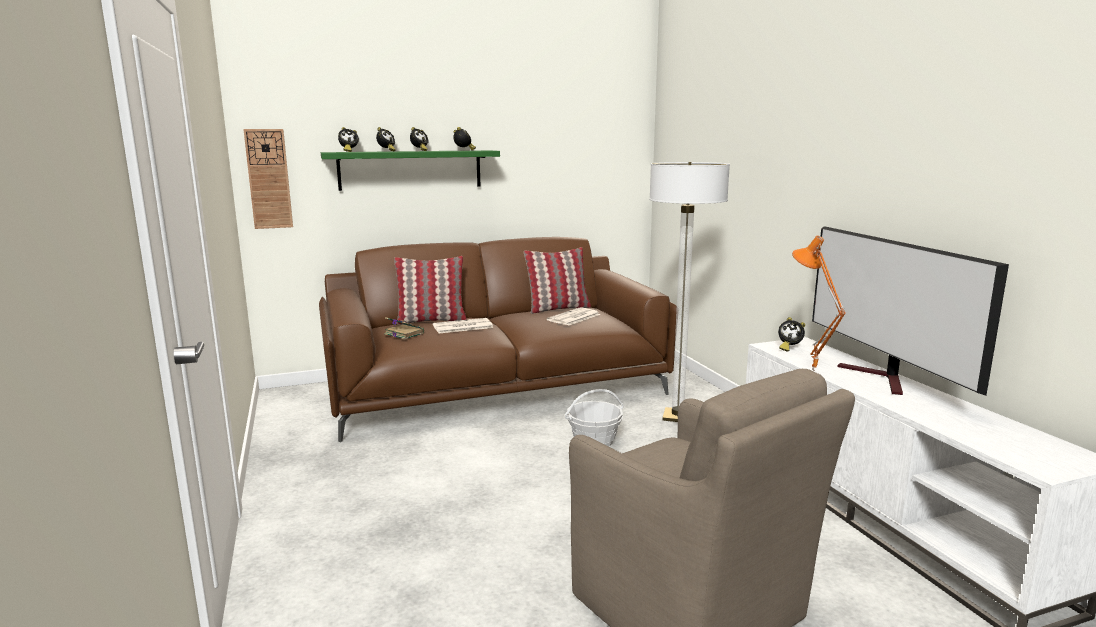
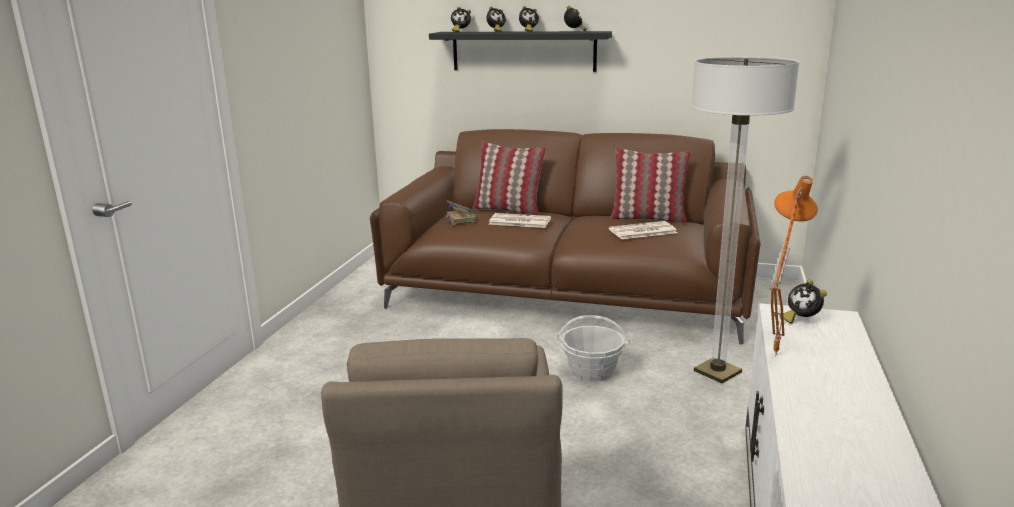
camera: 35 degrees right, 5 degrees up
(269, 179) = (396, 56): wall clock -> none
(410, 169) = (523, 51): green shelf -> black shelf
(883, 379) = (851, 391): television -> none

